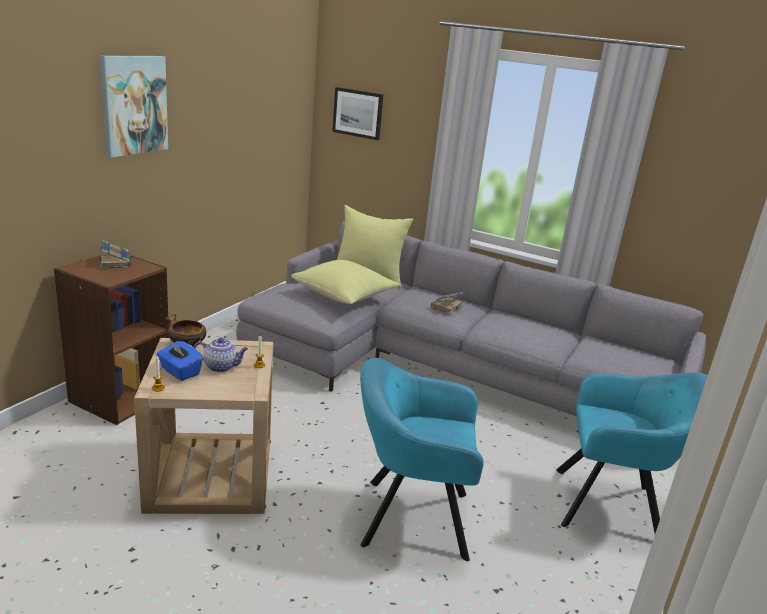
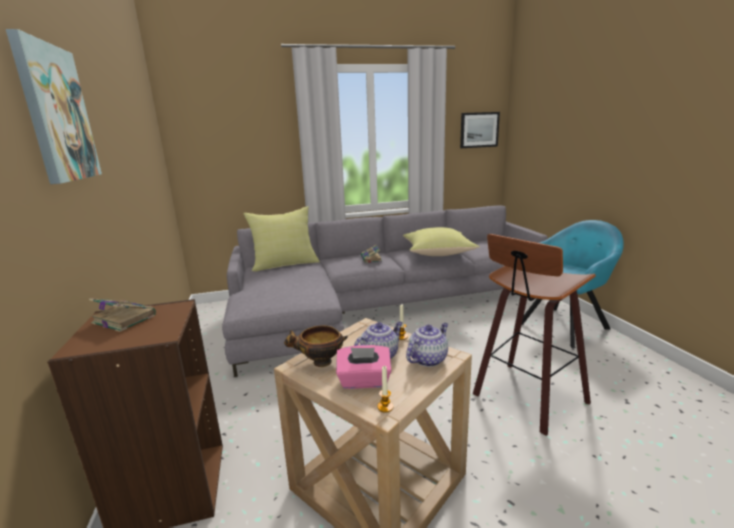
camera: 40 degrees left, 5 degrees down
(179, 372) = (364, 381): blue tissue box -> pink tissue box
(237, 385) = (428, 359): none -> teapot
(345, 297) = (301, 280): yellow pillow -> yellow pillow (438, 253)
(358, 113) = (213, 137): picture -> picture (479, 130)
(410, 517) = (526, 398): turquoise armchair -> stool

